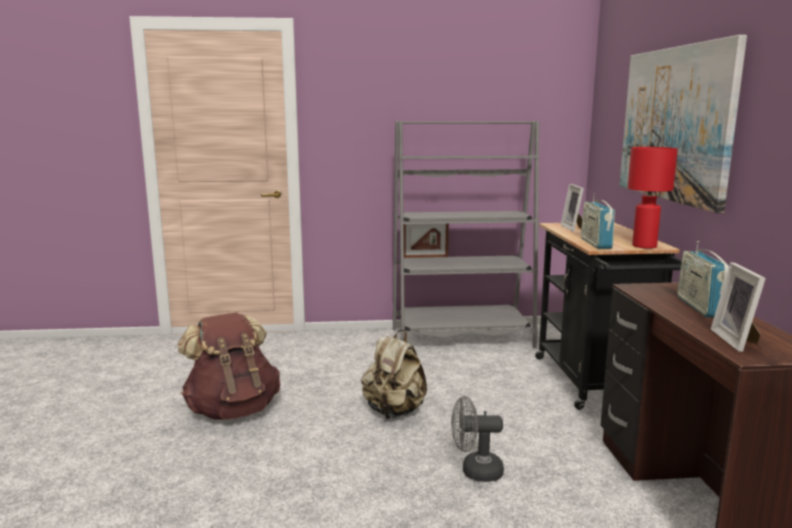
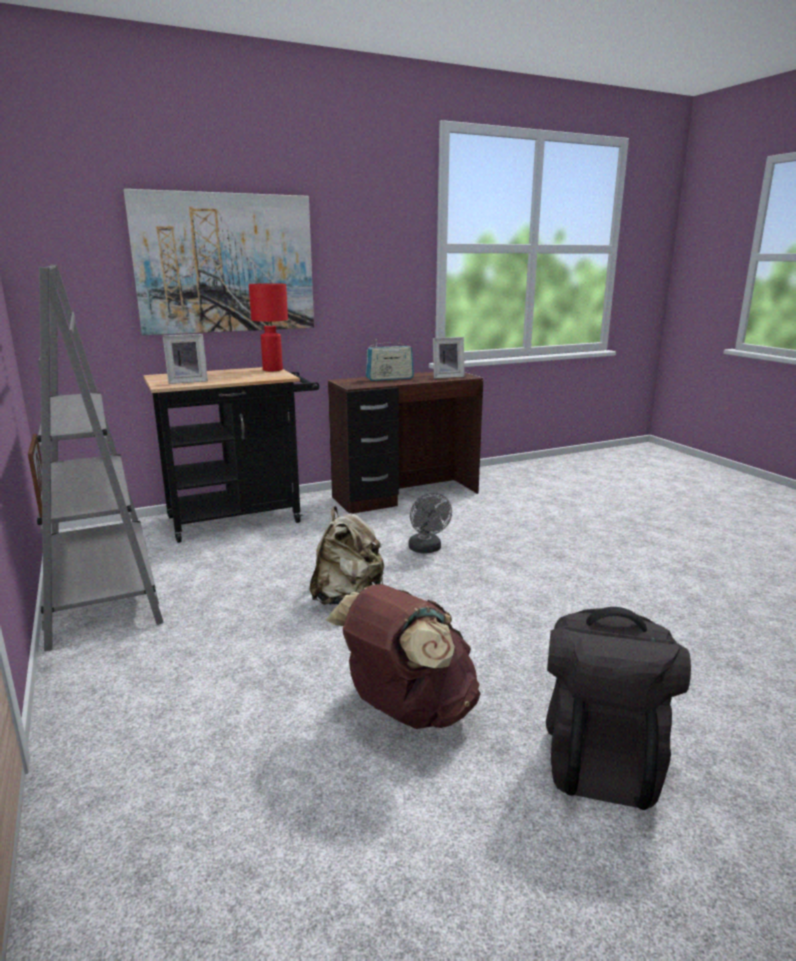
camera: 110 degrees left, 5 degrees up
(111, 462) = (601, 757): none -> black backpack
(595, 243) = (267, 377): radio -> none

